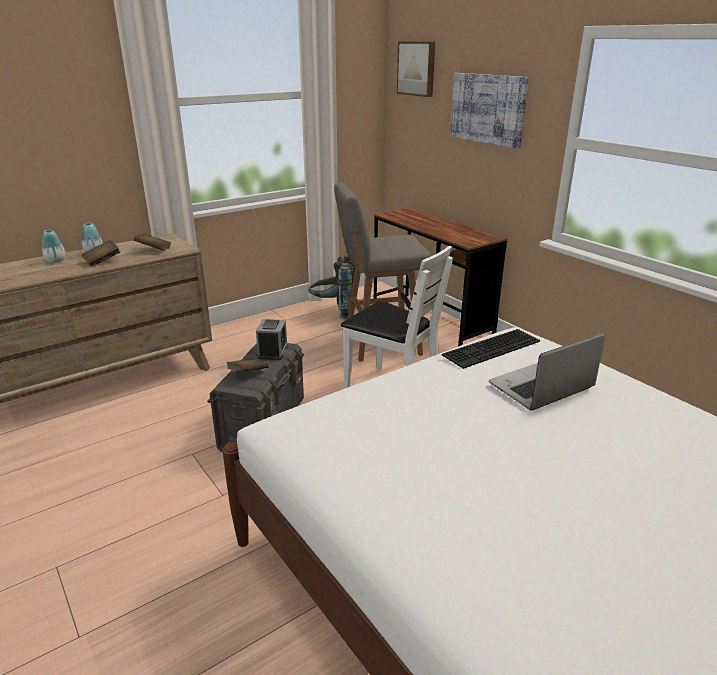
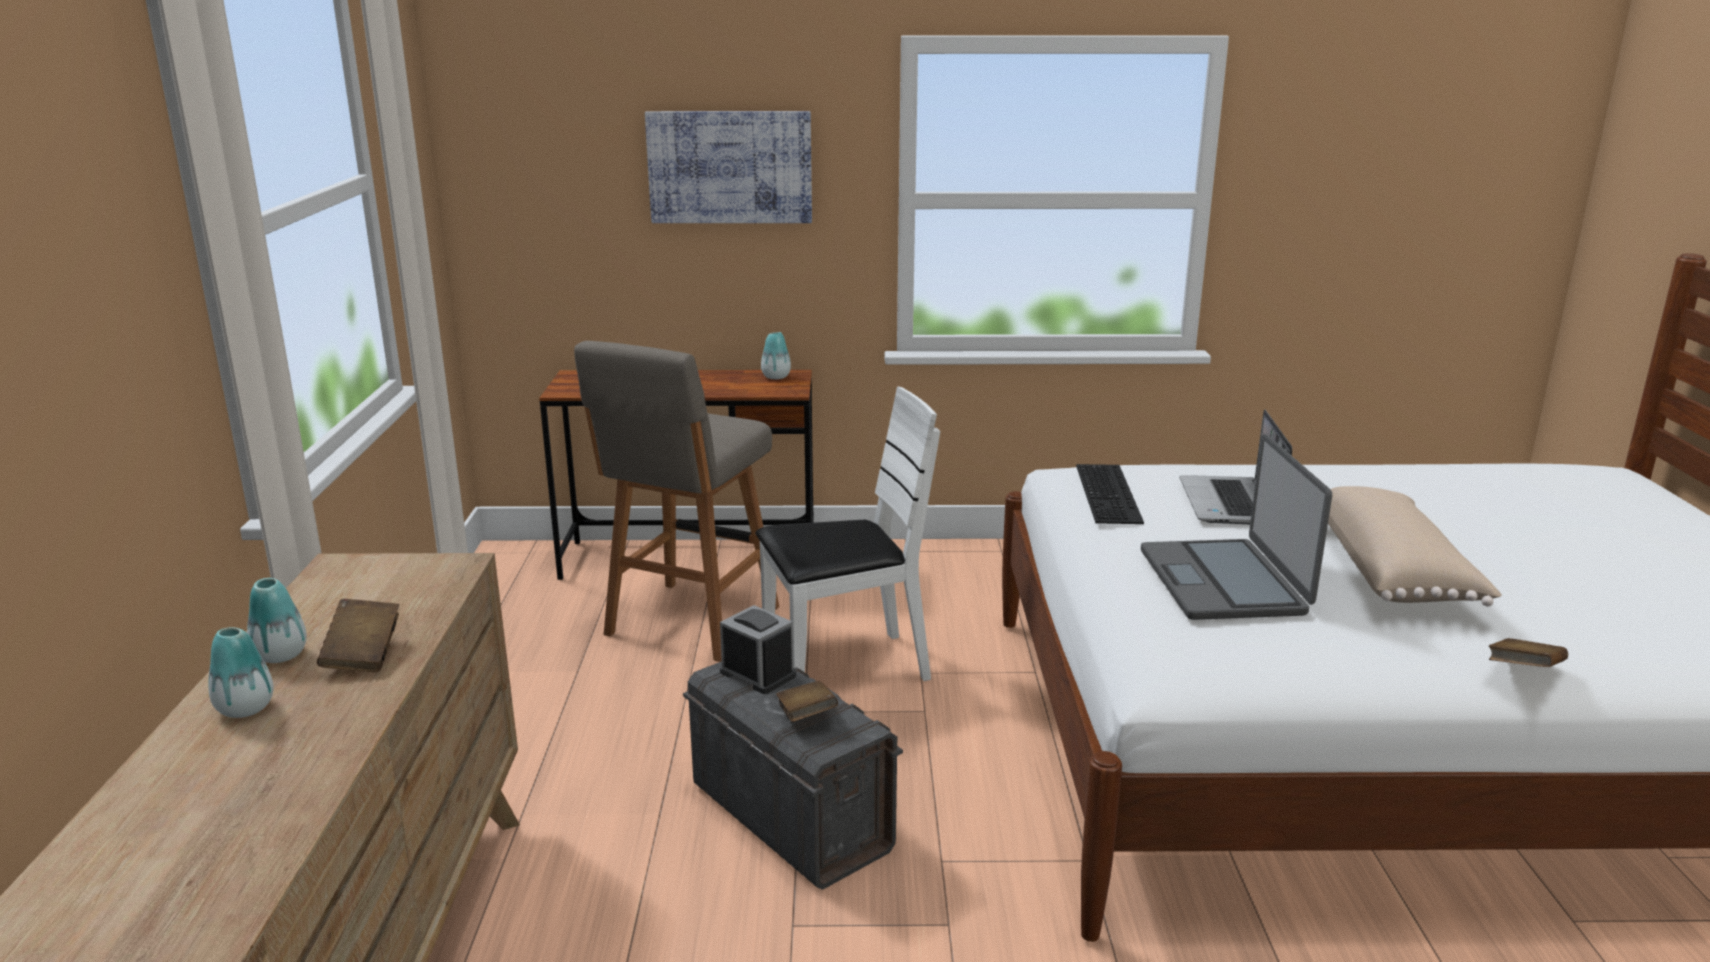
camera: 55 degrees left, 5 degrees down
(154, 250) = (395, 591): brown book -> brown book (1523, 672)
(334, 311) = (516, 620): grey backpack -> none
(412, 411) = (1224, 582): none -> laptop
(417, 68) = (534, 108): picture -> none
(481, 236) = (776, 377): none -> vase
(519, 473) = (1393, 572): none -> beige pillow

